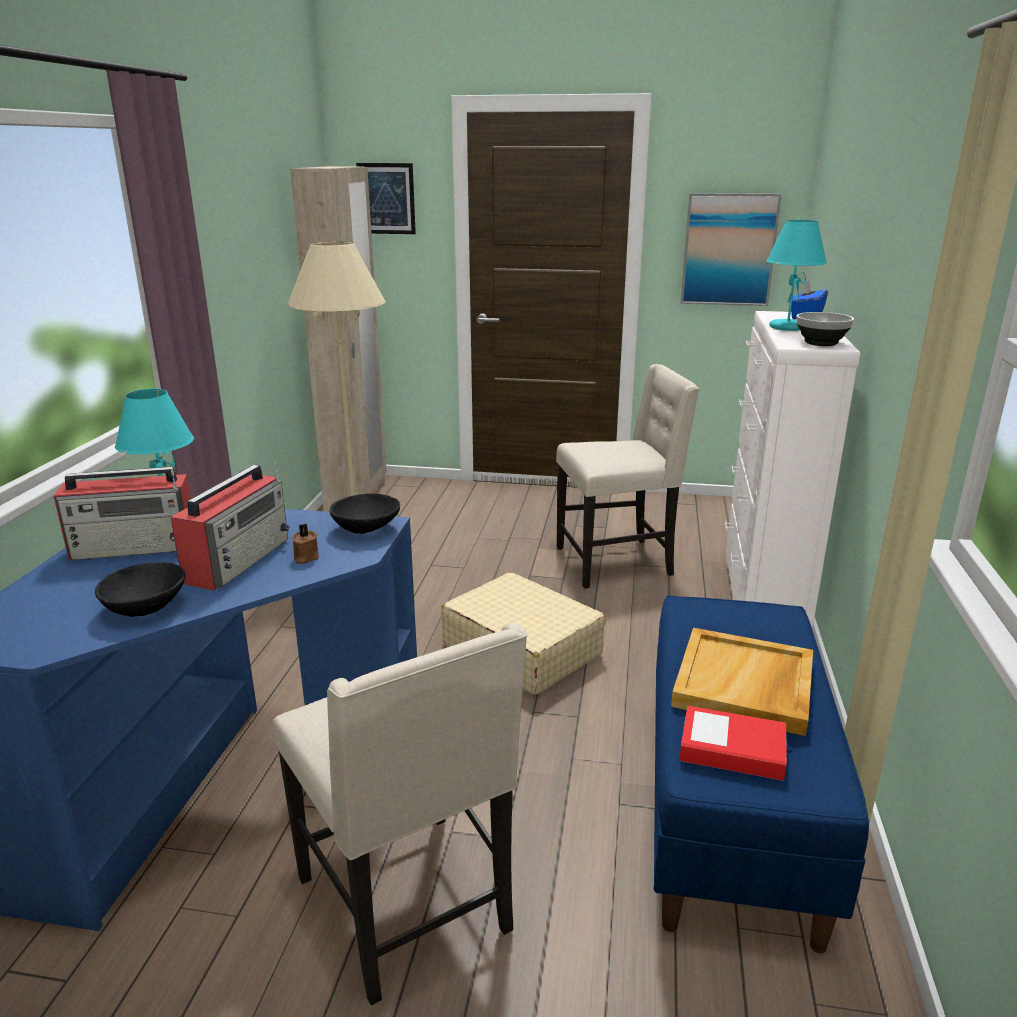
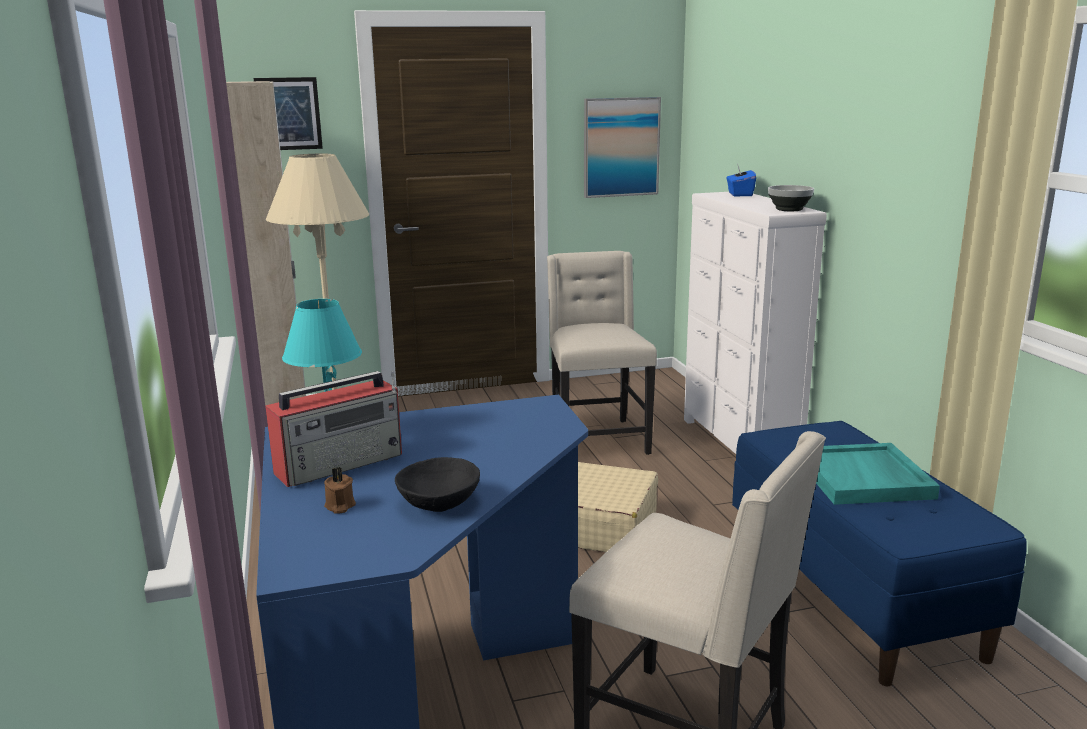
camera: 25 degrees left, 5 degrees down
(239, 559) = (462, 452): radio -> none
(305, 557) = (520, 439): brown candle -> brown candle (339, 506)
(368, 529) = (538, 408): black bowl -> none
(616, 562) = (596, 439): beige chair -> beige chair turned 60 degrees counterclockwise
(732, 751) = (905, 520): book -> none
(744, 685) = (865, 478): beige tray -> turquoise tray
(787, 327) = (742, 202): turquoise table lamp -> none

